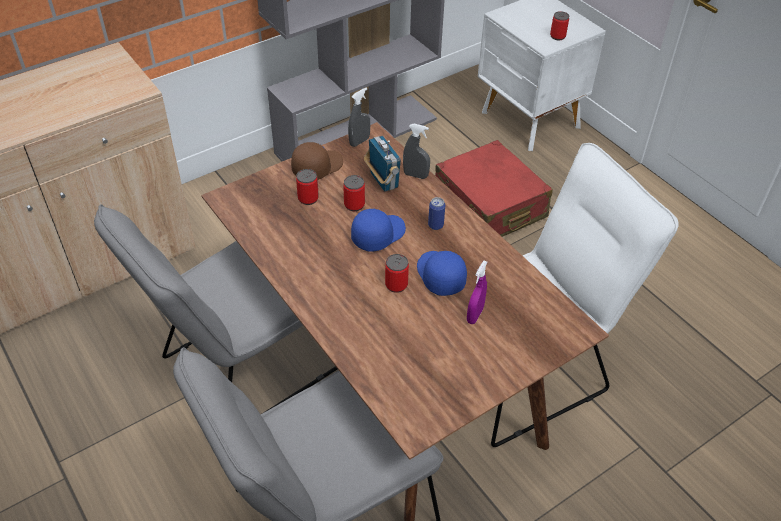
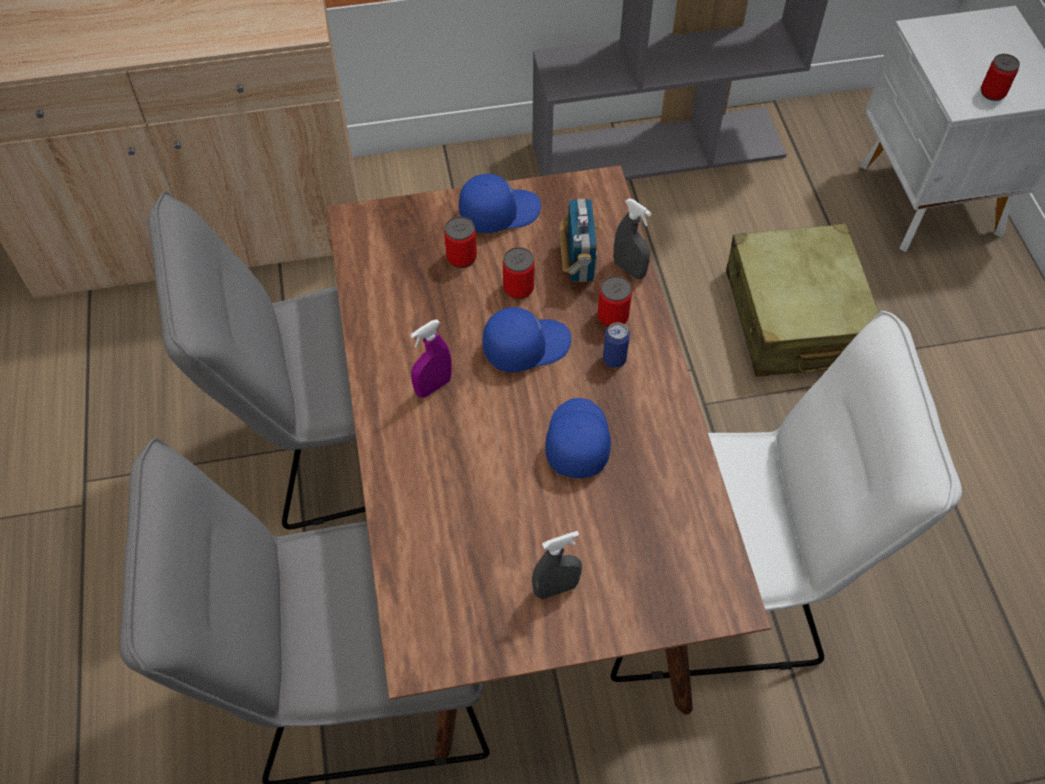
camera: 25 degrees right, 10 degrees up
(317, 167) = (499, 212): brown cap -> blue cap
(359, 141) = (578, 189): grey spray bottle -> grey spray bottle (556, 588)
(396, 285) = (509, 433): can -> can (612, 317)
(475, 315) = (592, 521): purple spray bottle -> purple spray bottle (433, 386)
(490, 205) = (795, 318): red suitcase -> beige suitcase

